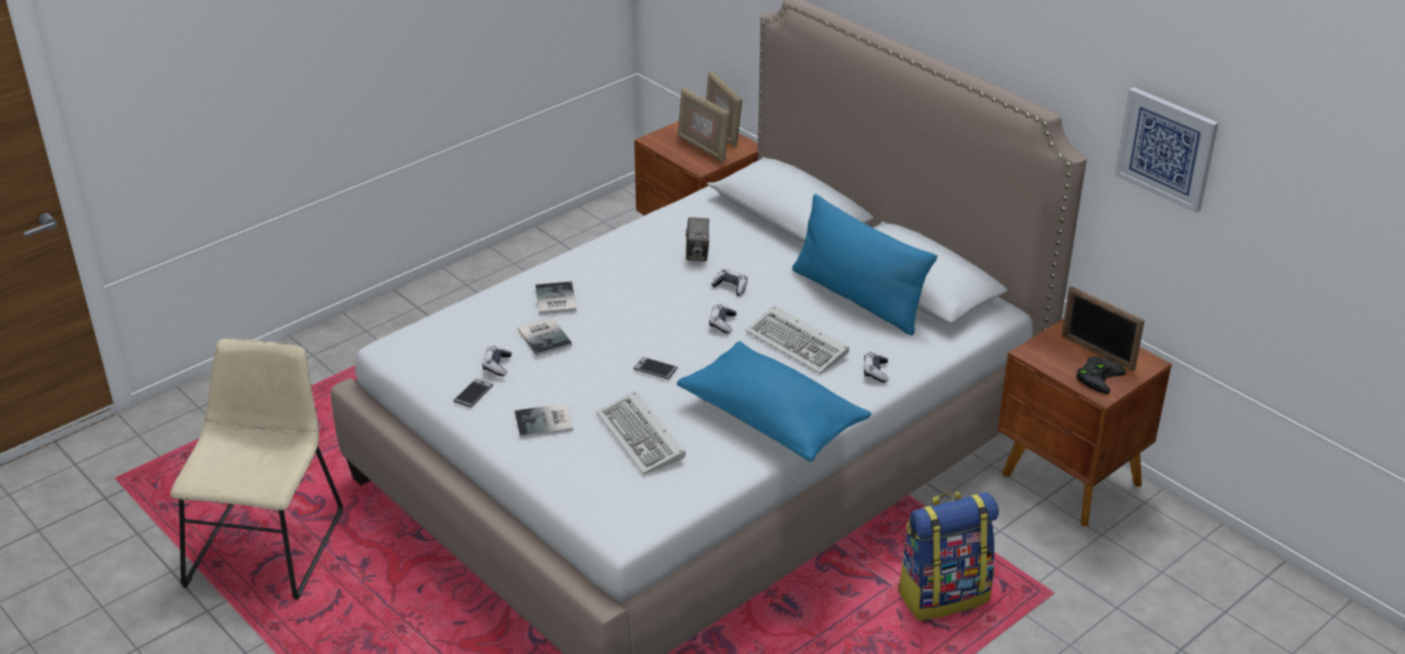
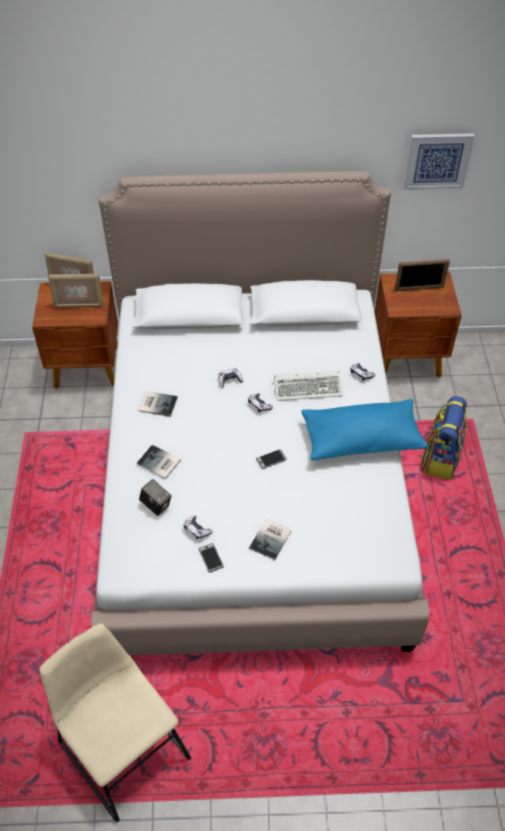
camera: 50 degrees left, 15 degrees up
(545, 336) = (193, 489): book -> book (157, 403)
(643, 438) = (327, 503): keyboard -> none
(697, 254) = (183, 374): camera -> camera (156, 505)
(858, 298) = (293, 339): blue pillow -> none
(1098, 376) = (436, 301): black game controller -> none

